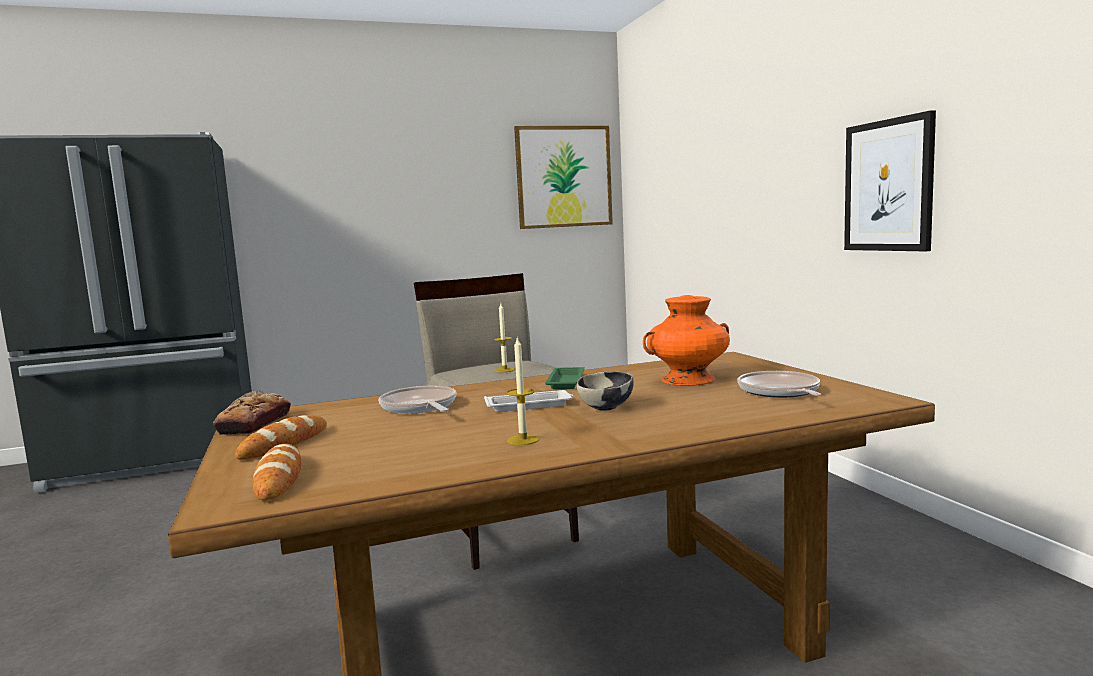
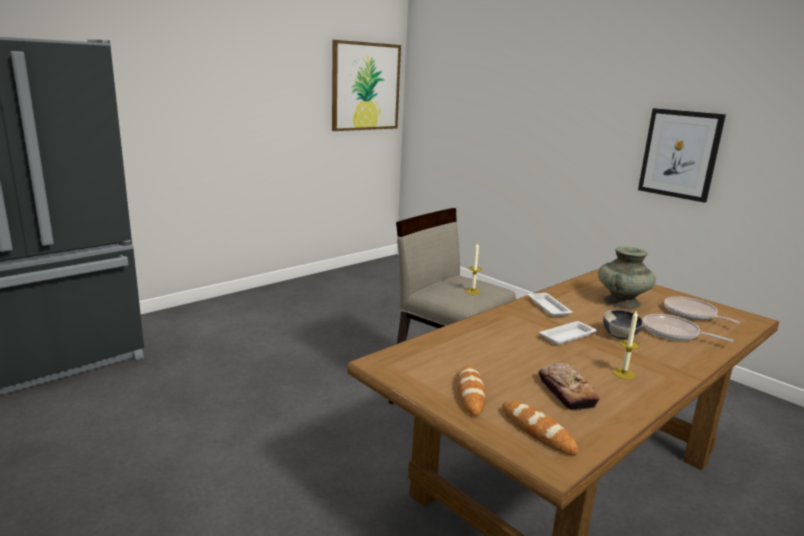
camera: 25 degrees left, 10 degrees up
(254, 424) = (401, 372): bread -> bread (566, 392)
(420, 407) = (495, 343): frying pan -> frying pan (673, 333)
(566, 381) = (548, 307): green tray -> white tray
(687, 380) = (621, 302): orange vase -> turquoise vase

